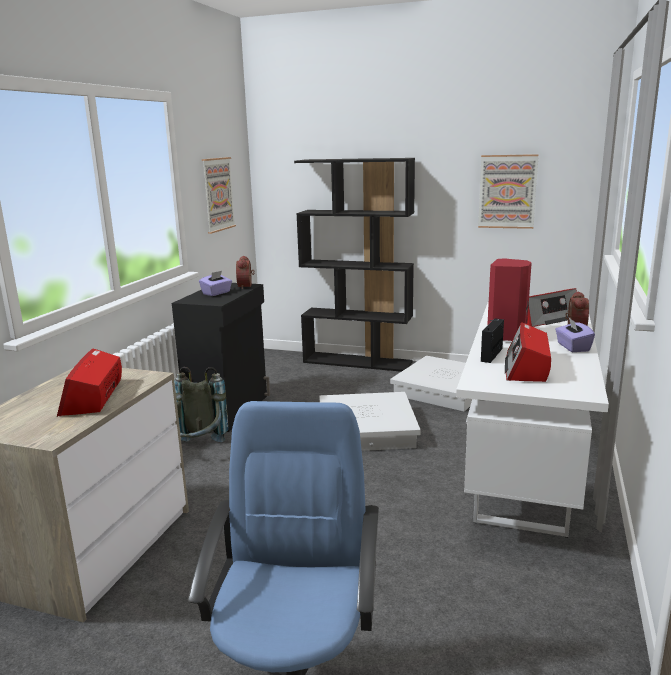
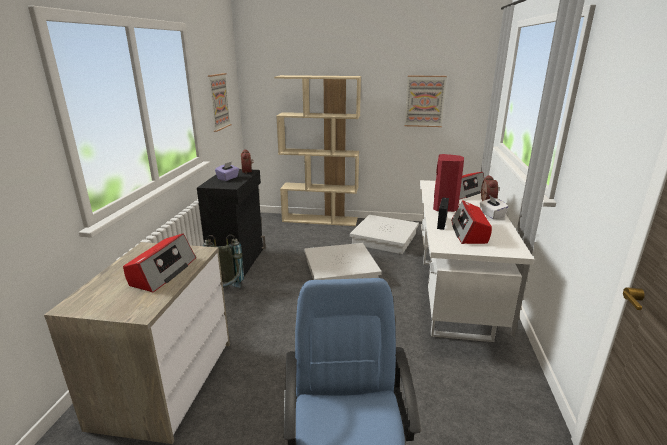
camera: 10 degrees left, 5 degrees up
(93, 397) = (162, 272): radio -> radio turned 150 degrees counterclockwise
(358, 362) = (320, 220): black bookcase -> beige bookcase
(572, 347) = (491, 215): purple tissue box -> white tissue box

